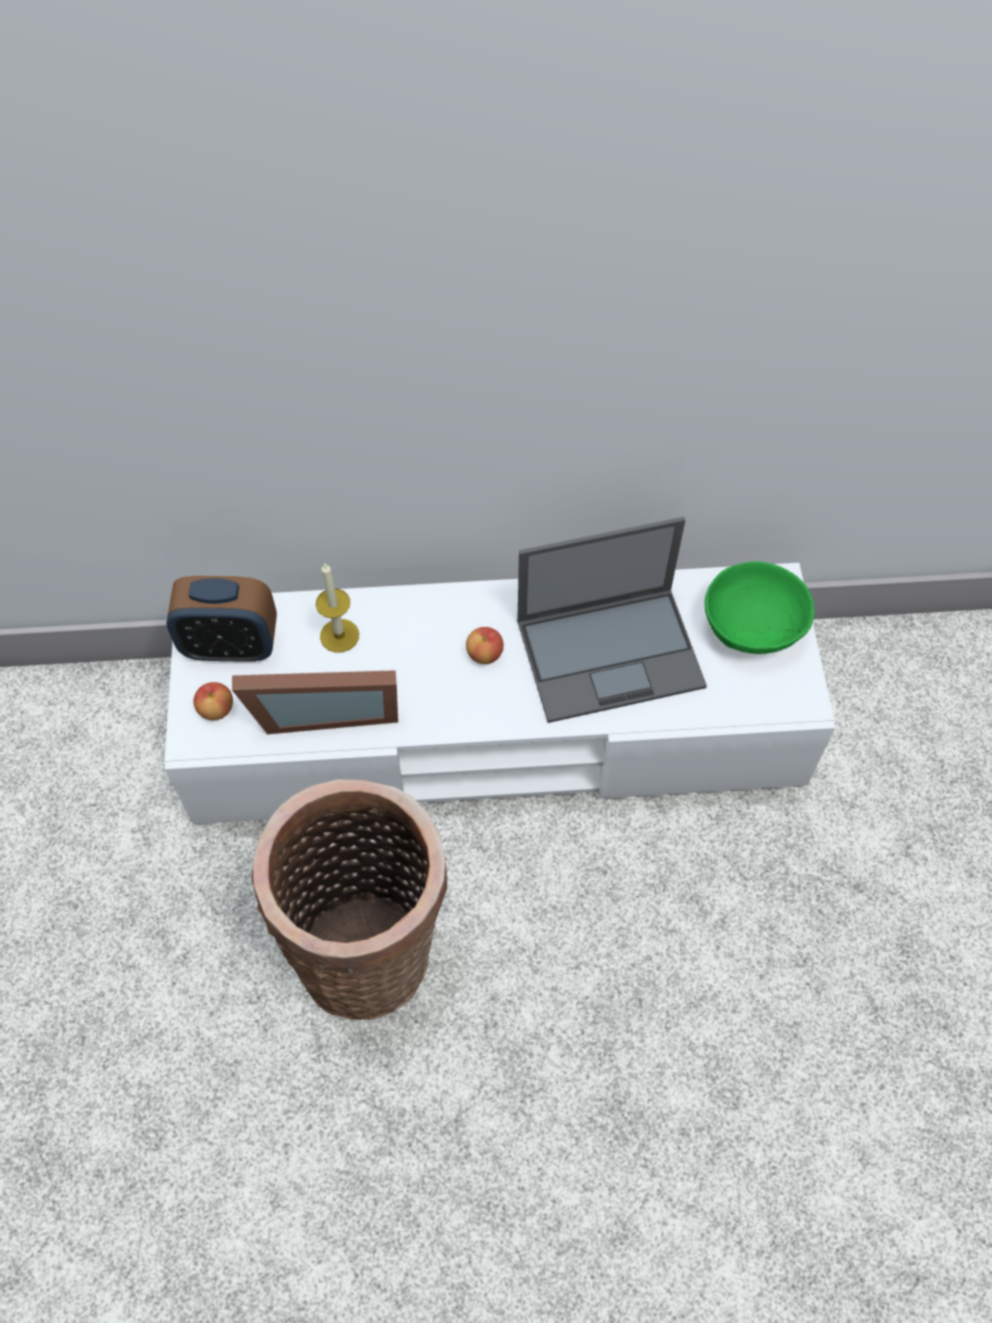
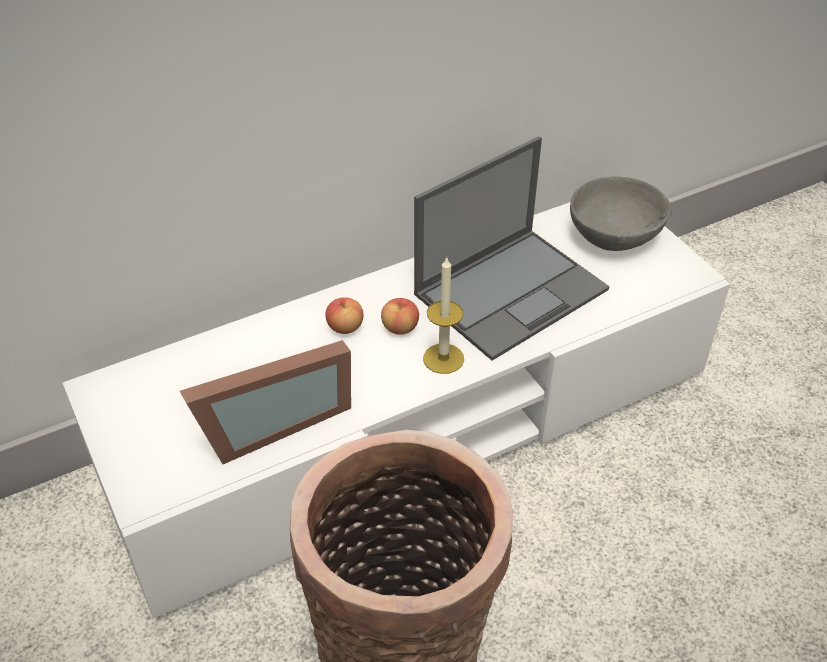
camera: 25 degrees left, 15 degrees down
(216, 709) = (156, 461): apple -> apple (345, 327)
(231, 646) = (144, 402): alarm clock -> none
(339, 635) = (252, 358): candle -> candle (443, 358)
(753, 628) = (615, 237): green bowl -> grey bowl

